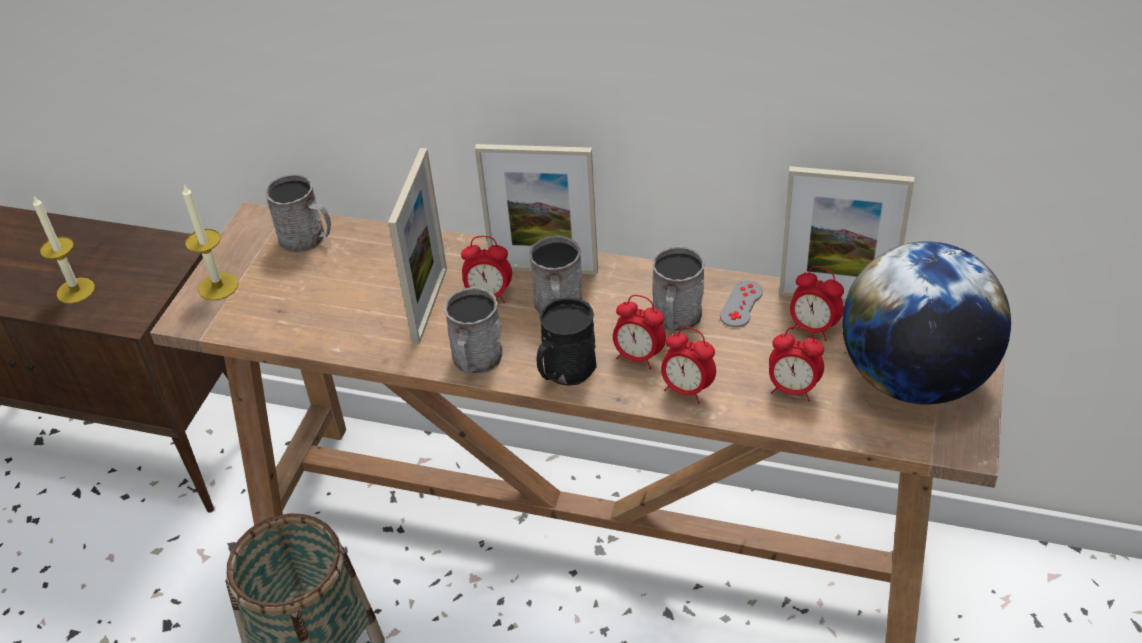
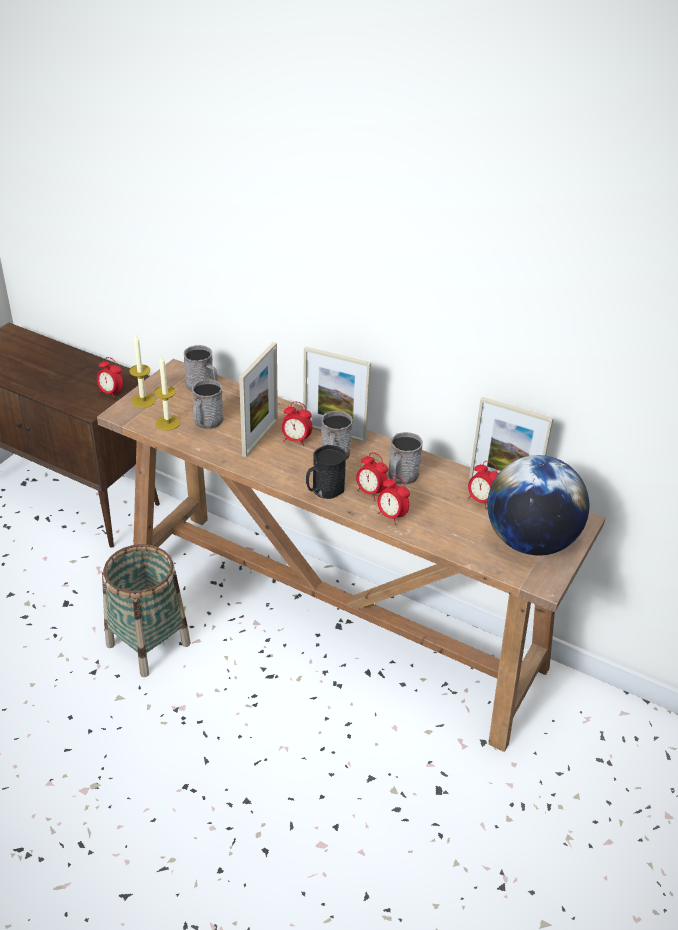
camera: 10 degrees right, 5 degrees down
(75, 290) = (64, 388): candle -> candle (167, 423)
(476, 361) = (275, 473): grey mug -> grey mug (206, 423)
(741, 304) = (444, 478): grey game controller -> none
(793, 389) = (454, 530): alarm clock -> alarm clock (111, 393)

